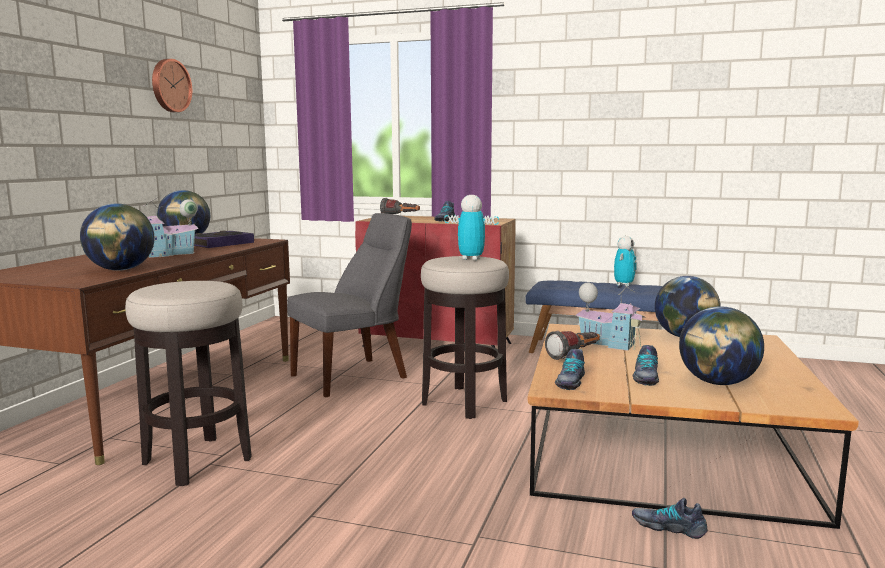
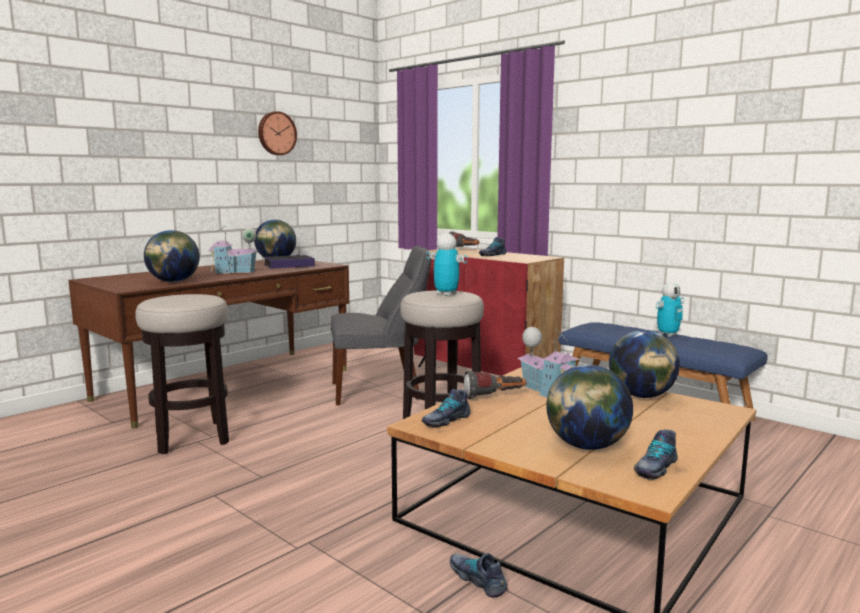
camera: 25 degrees right, 0 degrees up
(645, 377) = (523, 428): shoe -> shoe (655, 467)

